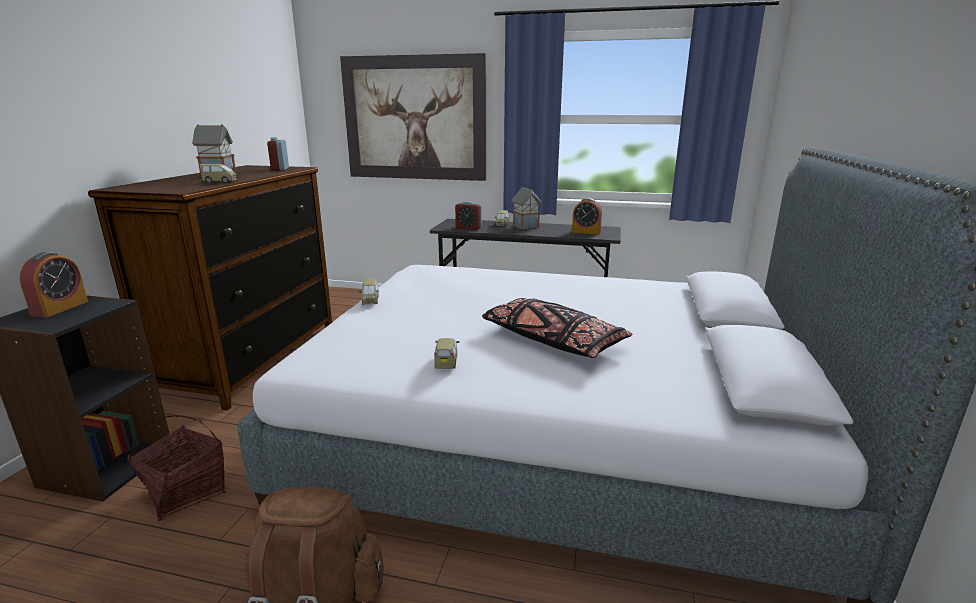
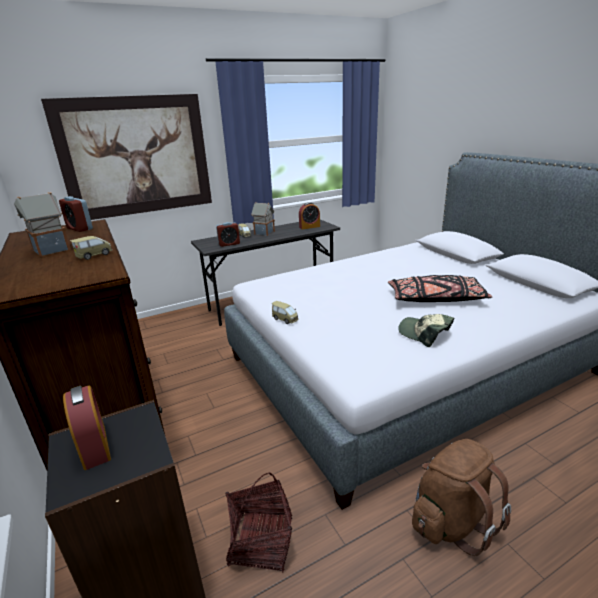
camera: 40 degrees left, 5 degrees up
(446, 362) = (424, 334): toy car -> cap

